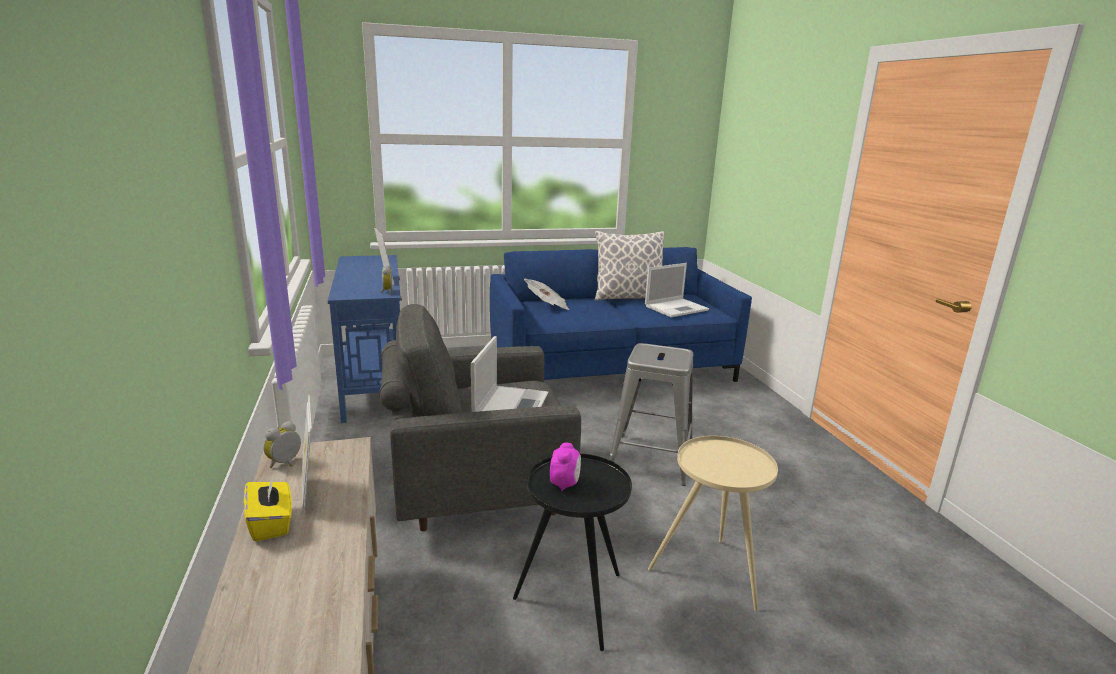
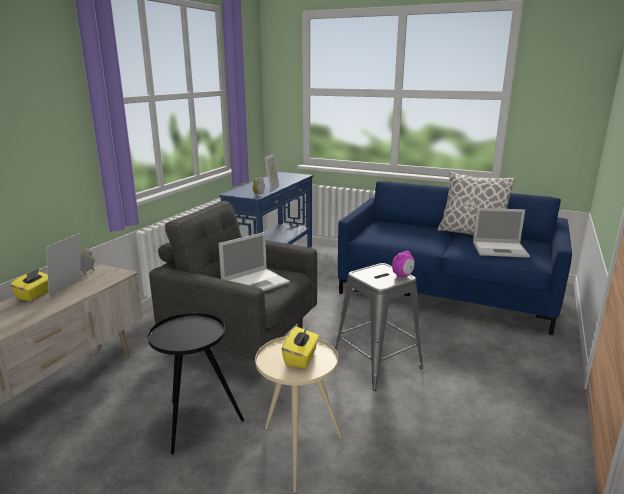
camera: 40 degrees right, 0 degrees up
(547, 306) = (391, 227): newspaper -> none
(565, 484) = (180, 330): alarm clock -> alarm clock (402, 275)
(727, 460) = (301, 358): none -> yellow tissue box

